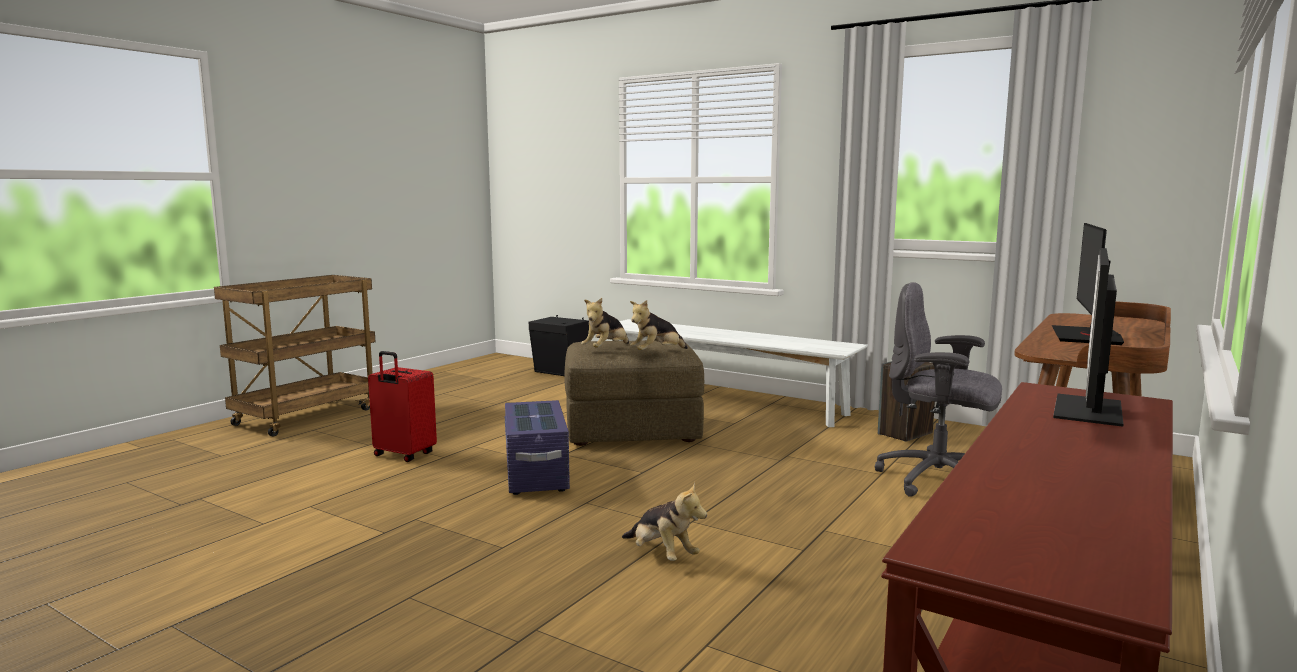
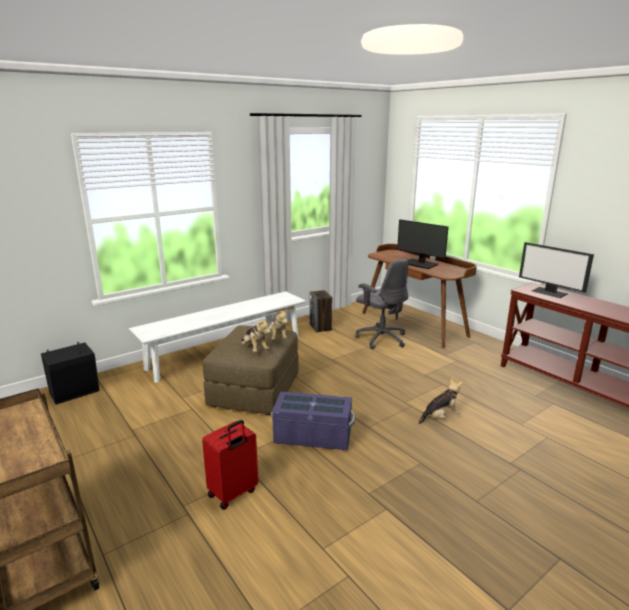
camera: 70 degrees left, 10 degrees up
(938, 480) = (381, 338): grey office chair -> grey office chair turned 90 degrees counterclockwise

